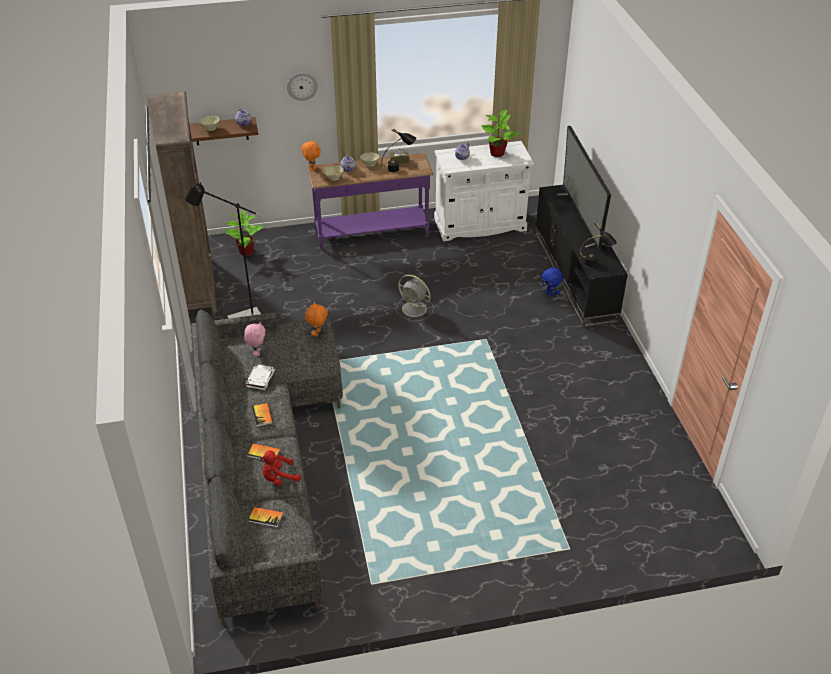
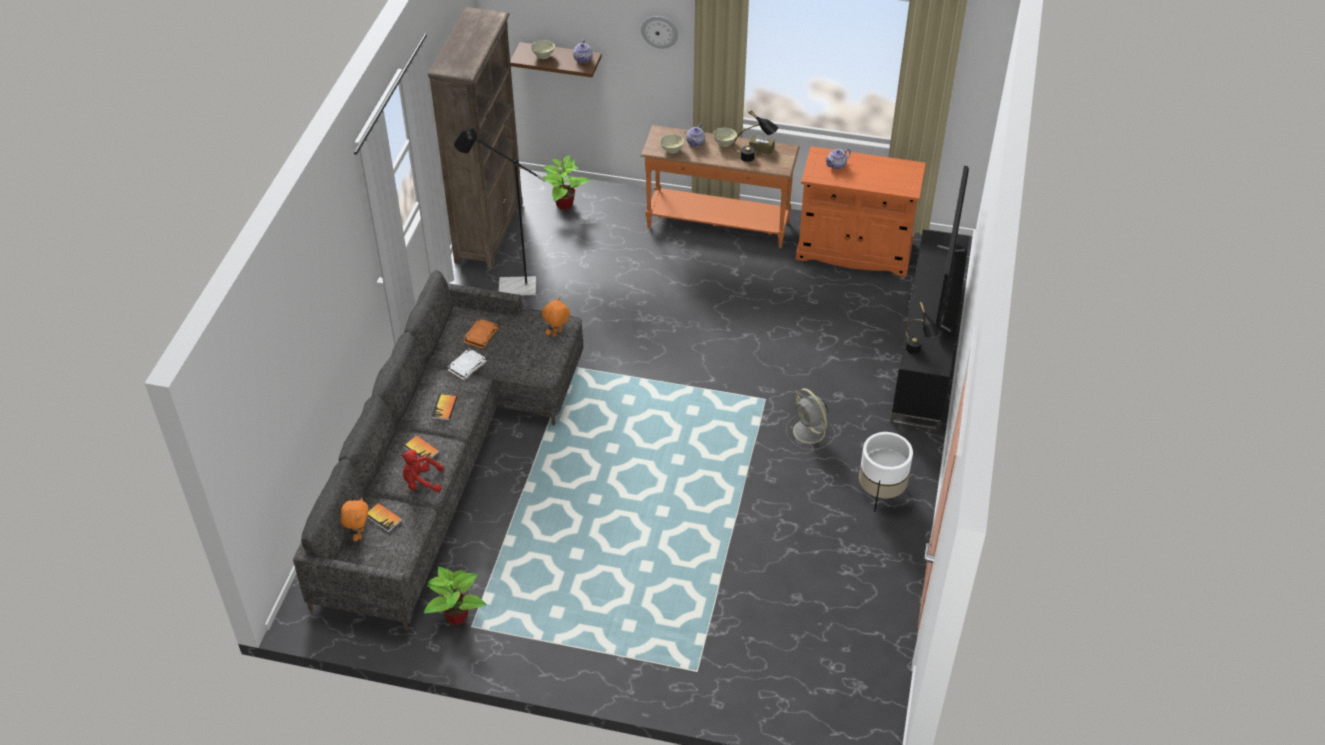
camera: 25 degrees right, 5 degrees up
(257, 353) = (481, 335): pink plush toy -> orange book
(312, 168) = (655, 130): orange plush toy -> orange plush toy (359, 534)
(372, 235) = (717, 226): purple console table -> orange console table
(415, 309) = (708, 336): grey fan -> grey fan (810, 432)
(480, 224) = (854, 251): white cabinet -> orange cabinet
(497, 153) = (883, 171): potted plant -> potted plant (457, 616)
(550, 294) = (879, 368): blue plush toy -> none
(610, 375) = (880, 492): none -> white planter

